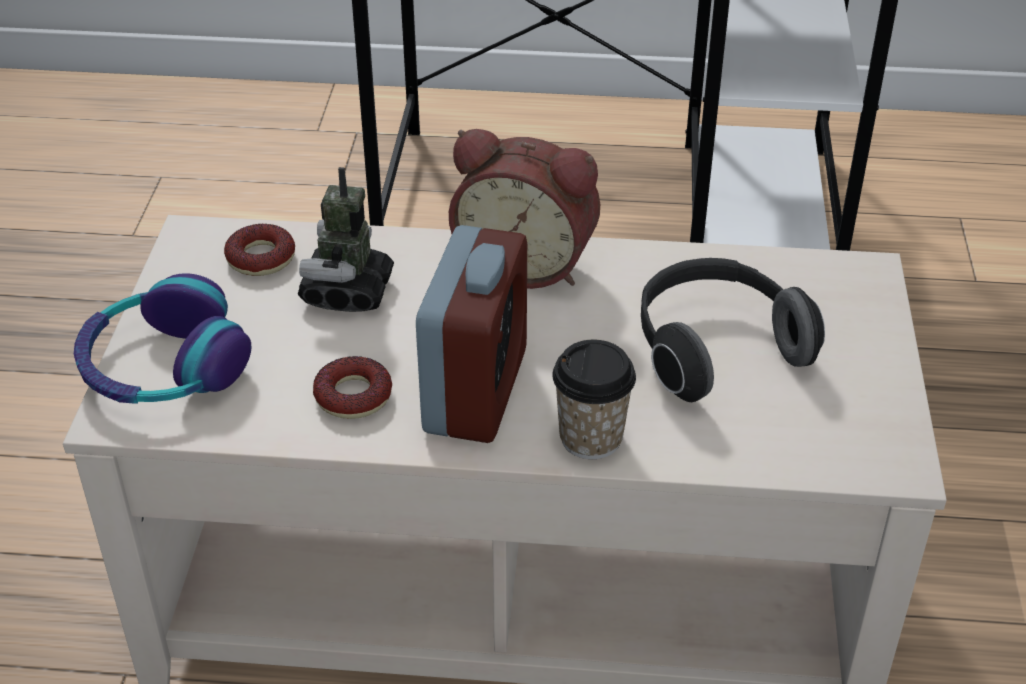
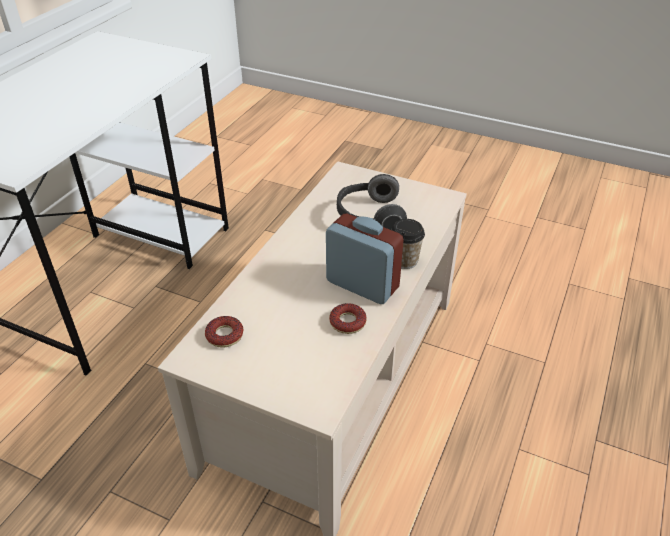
camera: 70 degrees left, 0 degrees up
(164, 366) = (292, 386): headphones -> none
(347, 292) = (271, 310): toy robot -> none
(527, 263) = (286, 250): alarm clock -> none

